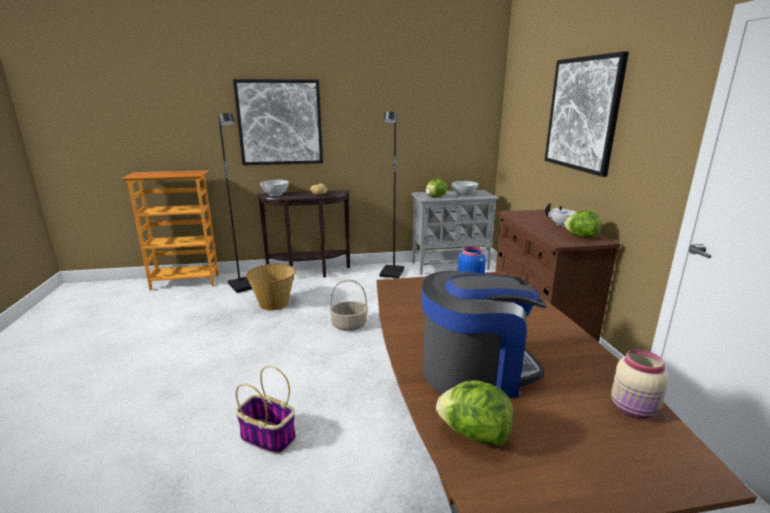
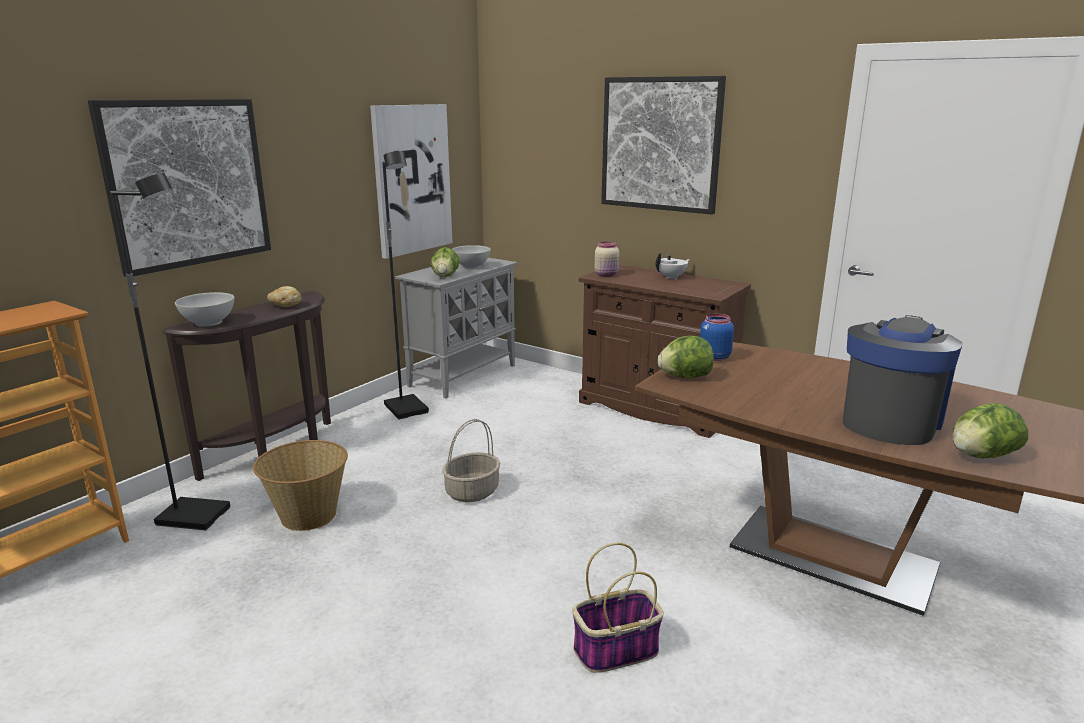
camera: 45 degrees left, 0 degrees up
(433, 133) = (412, 179): none -> picture
(581, 237) = (712, 285): lettuce -> lettuce (685, 377)
(634, 410) = (993, 400): beige jar -> beige jar (607, 275)

